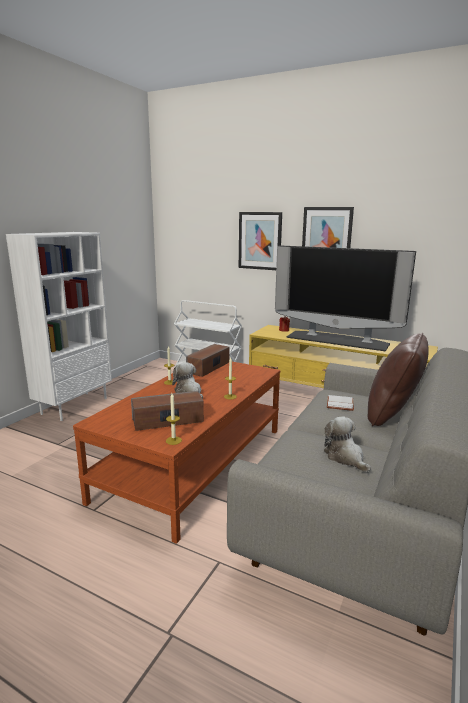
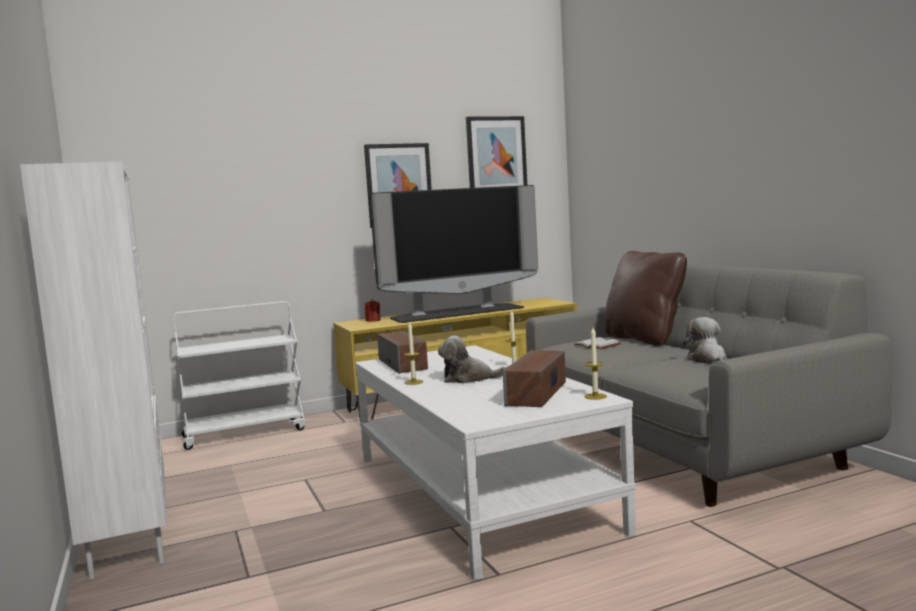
camera: 50 degrees left, 10 degrees down
(194, 463) = (478, 492): brown coffee table -> white coffee table
(260, 241) = (300, 196): picture -> picture (496, 156)
(345, 457) = (707, 360): plush toy -> plush toy turned 75 degrees clockwise

